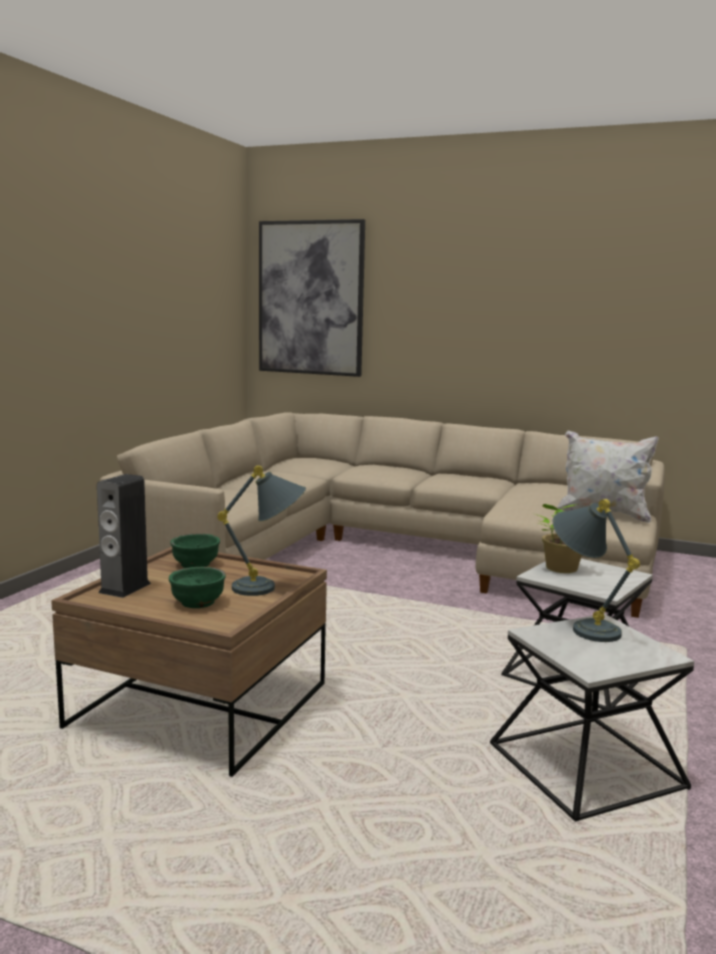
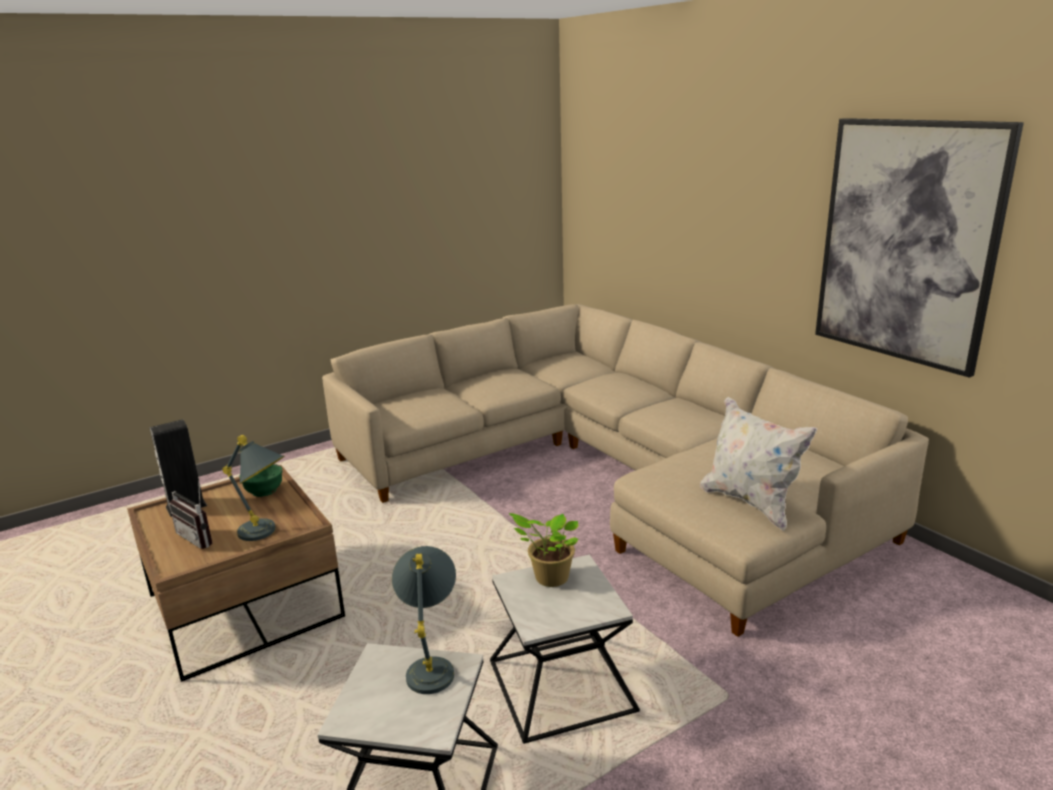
camera: 35 degrees right, 10 degrees up
(198, 603) = (200, 537): green bowl -> radio
(311, 298) = (606, 184): picture -> picture (907, 242)

